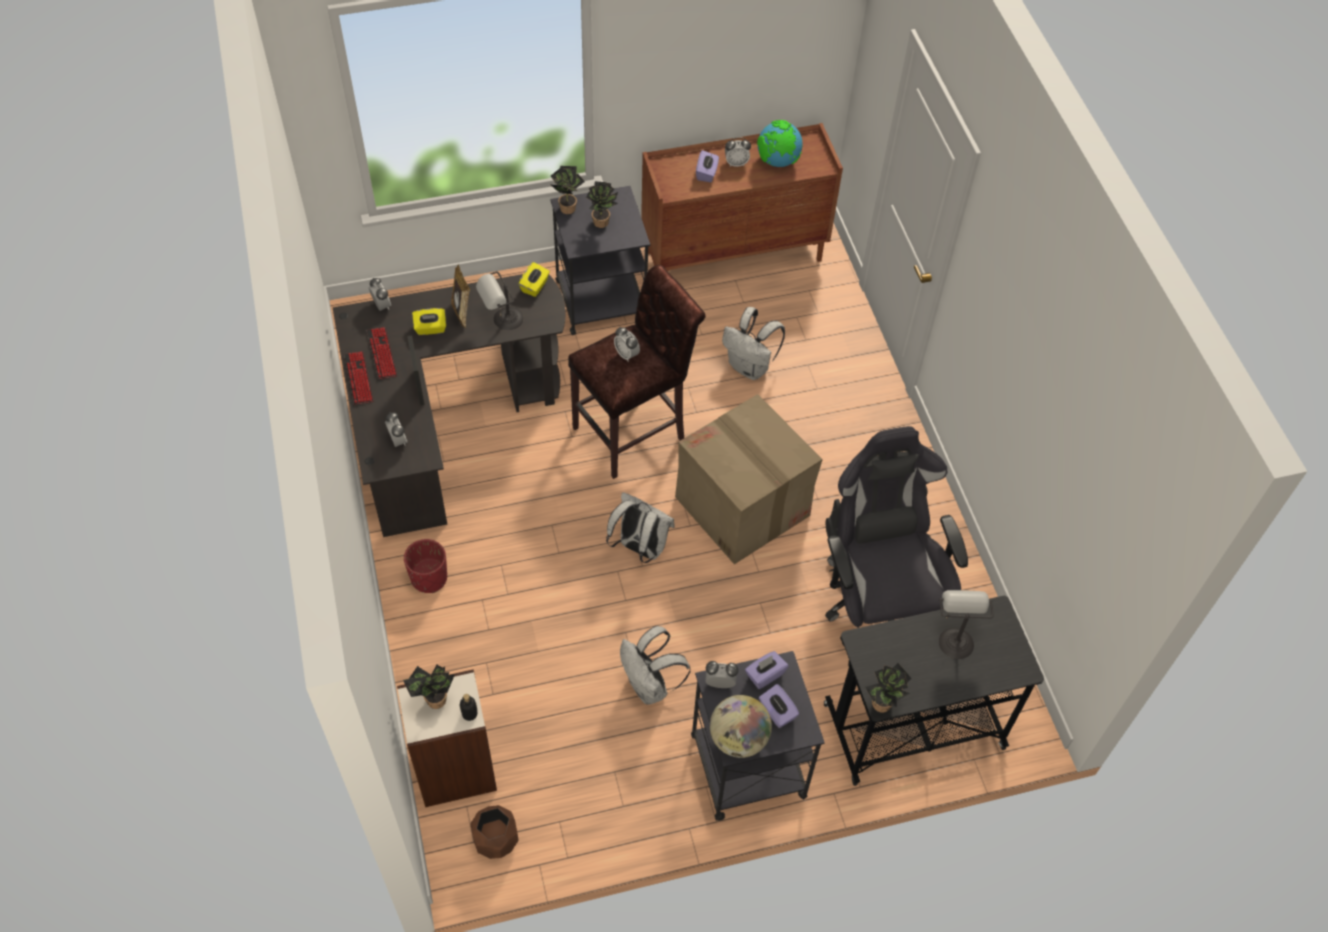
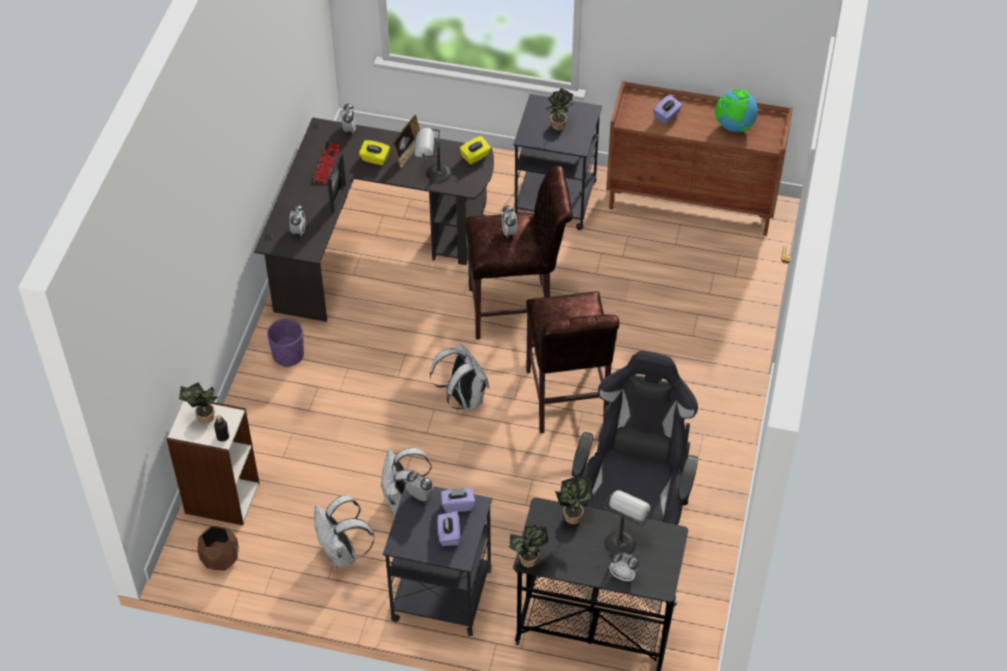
camera: 30 degrees right, 5 degrees down
(358, 378) = (298, 175): keyboard -> none
(429, 578) = (288, 355): red planter -> purple planter
(567, 207) = (539, 104): potted plant -> potted plant (573, 515)
(736, 163) = (698, 116): alarm clock -> alarm clock (623, 575)
(738, 739) = (407, 540): globe -> none
(743, 507) = (567, 402): cardboard box -> brown stool
(750, 367) = (646, 297): white backpack -> white backpack (342, 554)

